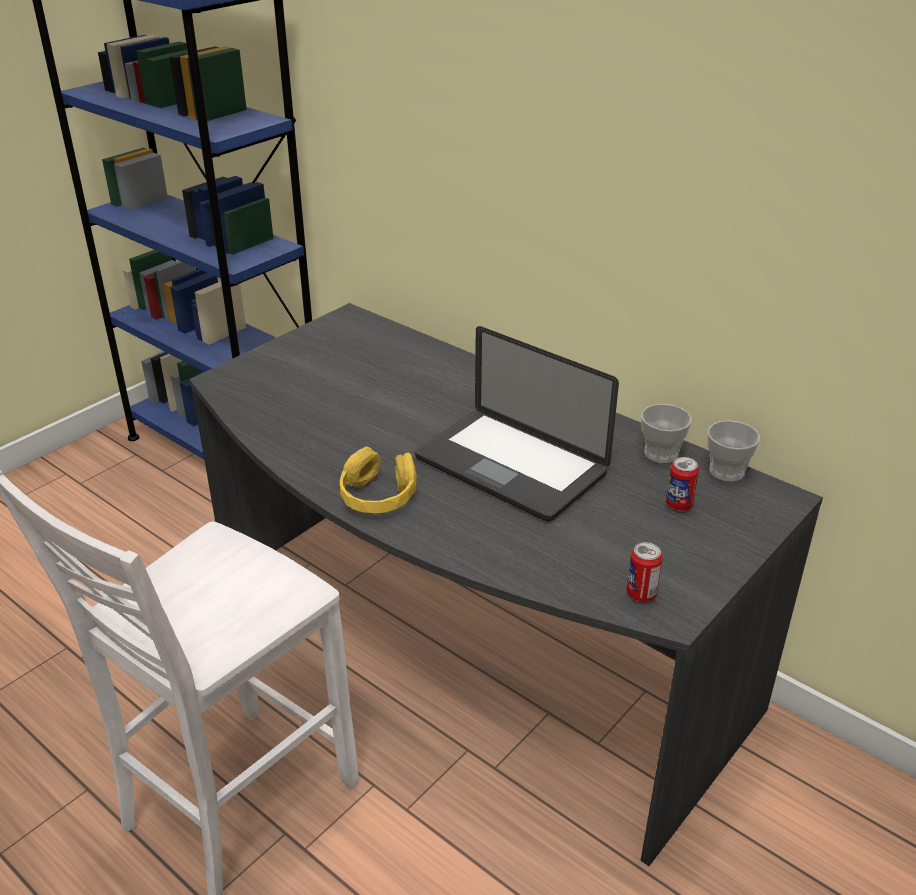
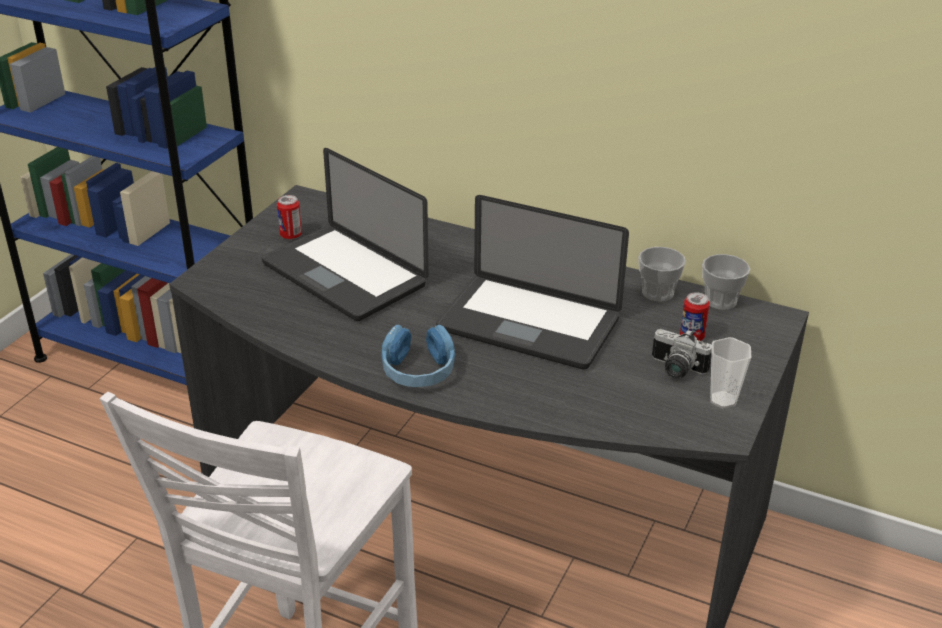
camera: 15 degrees left, 0 degrees up
(352, 392) = (344, 275): none -> laptop
(378, 496) = (418, 370): yellow headphones -> blue headphones
(641, 594) = (691, 419): can -> can (291, 235)
(646, 537) = (675, 370): none -> camera
(685, 578) = (723, 400): none -> cup

